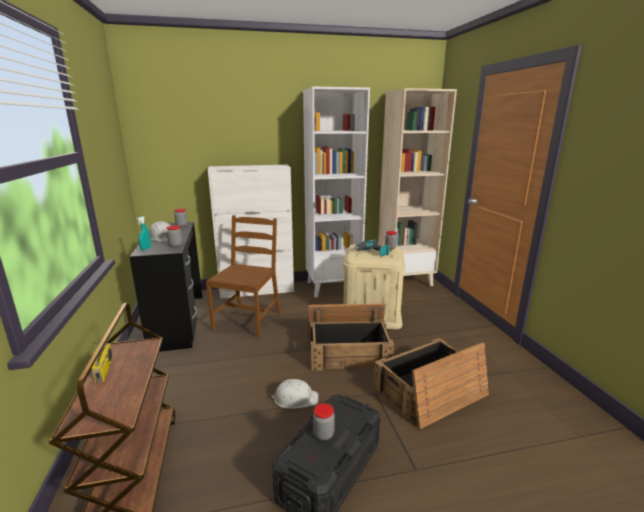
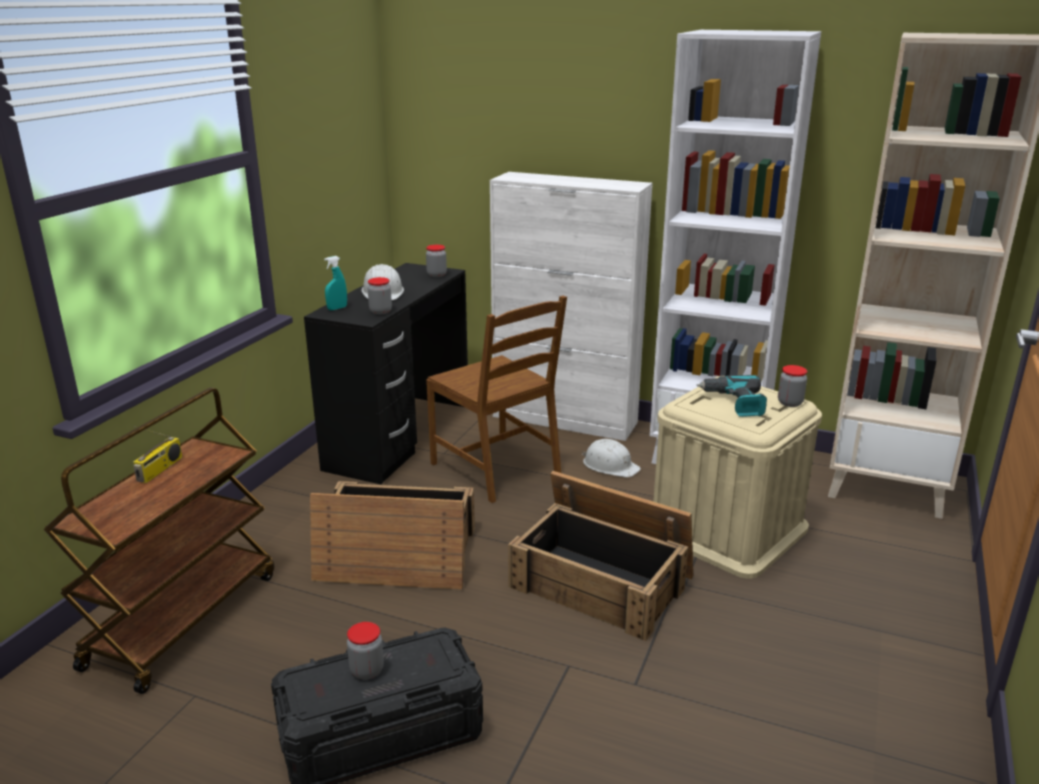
camera: 35 degrees right, 5 degrees up
(248, 320) = (497, 468): brown chair -> brown chair turned 90 degrees clockwise
(295, 398) = (441, 618): white hard hat -> white hard hat (610, 465)
(430, 392) = (665, 709): crate -> crate (396, 554)

